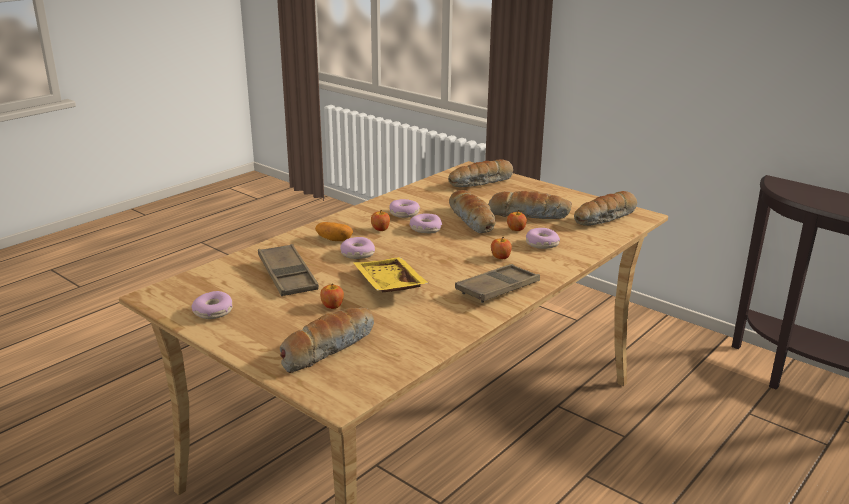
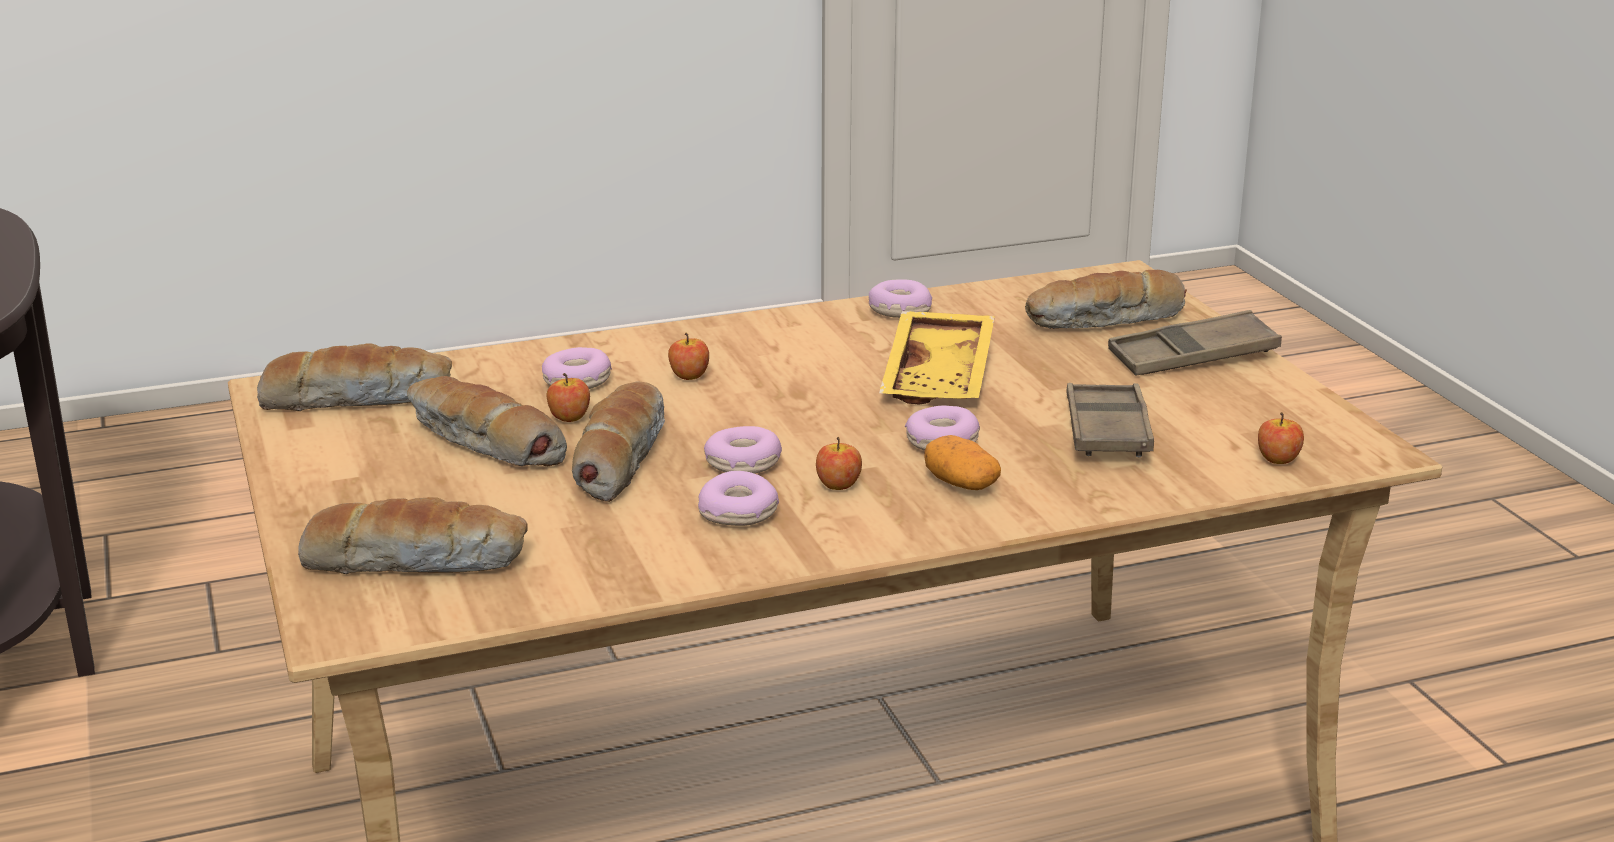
camera: 150 degrees left, 0 degrees up
(213, 312) = (1265, 400): donut -> donut (899, 310)
(332, 306) = (1061, 367): apple -> apple (1278, 459)
(497, 289) = (772, 334): brown tray -> brown tray (1193, 356)

